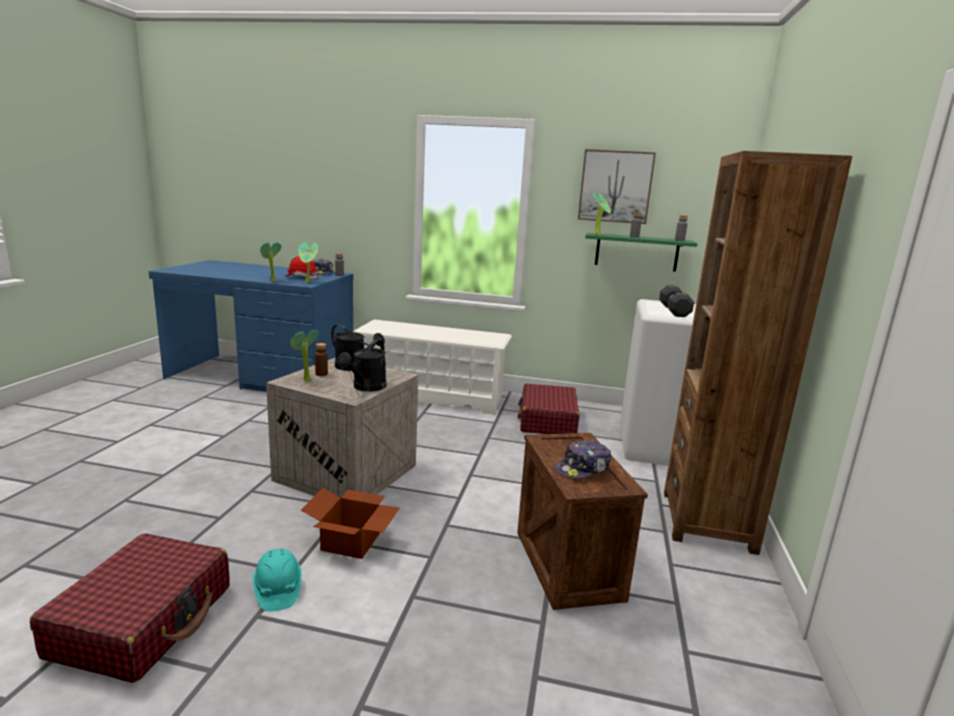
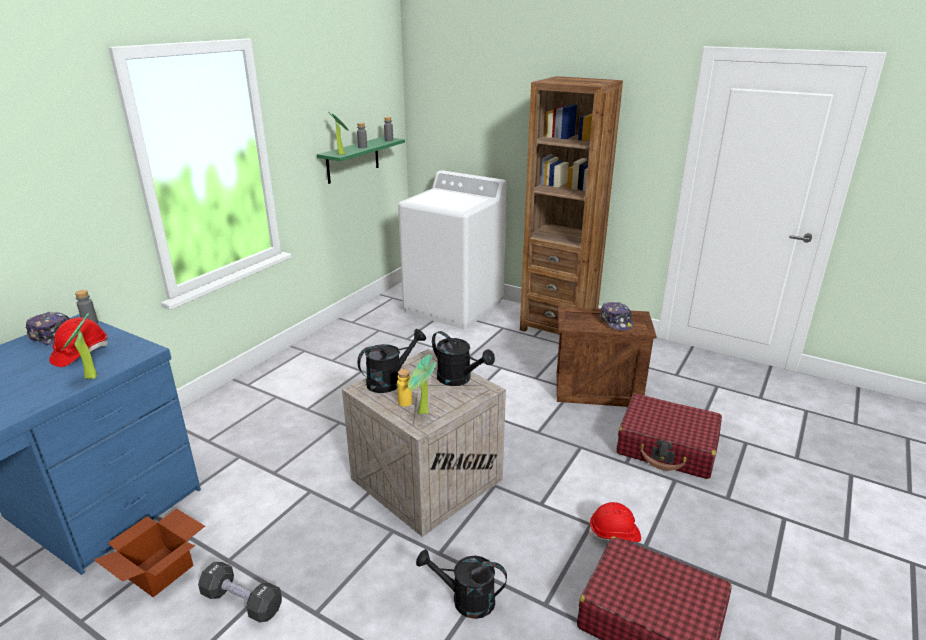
camera: 70 degrees left, 10 degrees up
(195, 509) = (465, 600): none -> black watering can
(277, 590) = (614, 533): turquoise hard hat -> red hard hat
(308, 282) = (131, 349): potted plant -> none
(321, 374) = (405, 402): brown bottle -> yellow bottle
(352, 542) = (553, 486): cardboard box -> cardboard box (161, 570)
(431, 396) = (266, 396): white shoe rack -> none
(547, 421) = (376, 343): red suitcase -> red suitcase (667, 447)
(615, 186) = (328, 101): picture -> none
(674, 311) = (452, 202): black dumbbell -> black dumbbell (242, 601)

